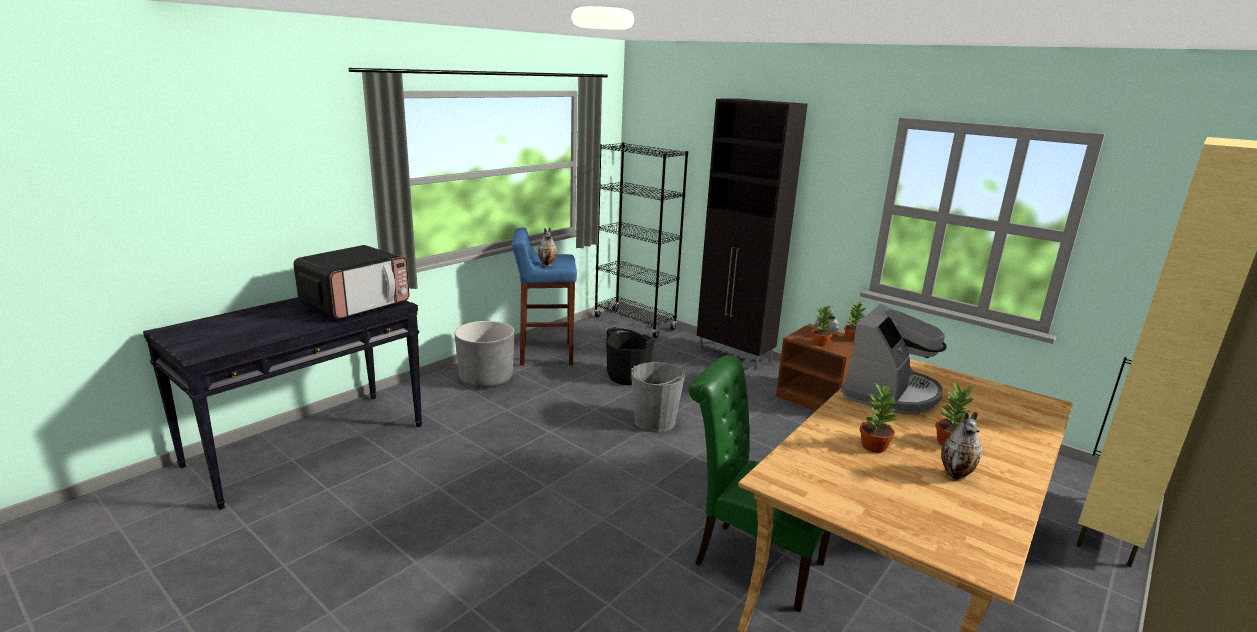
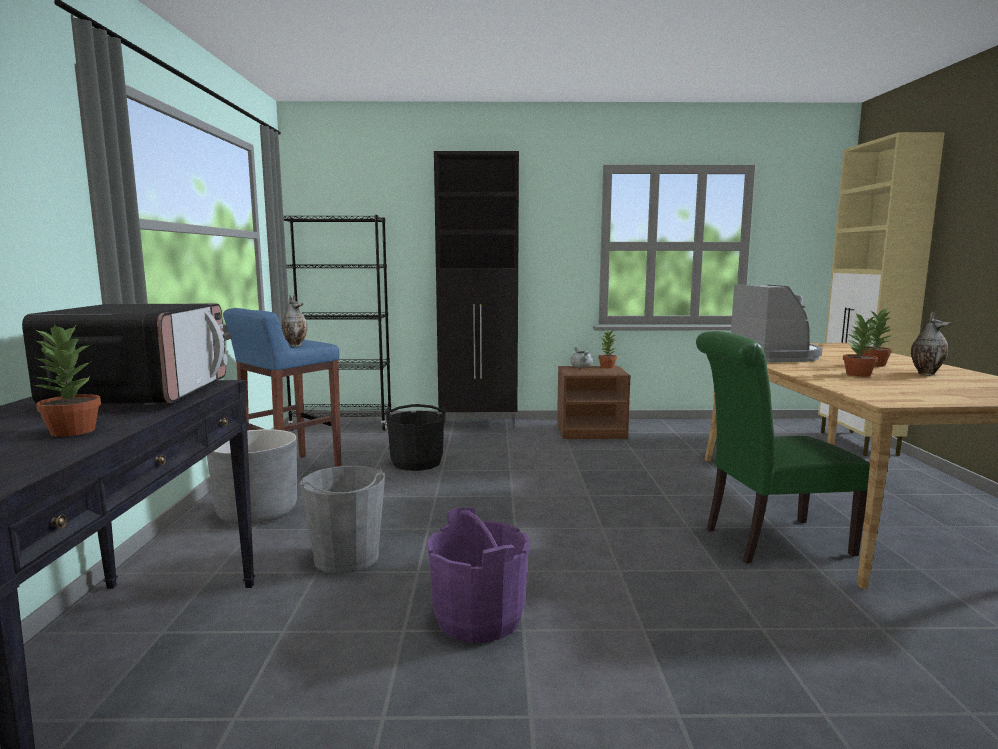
camera: 40 degrees left, 10 degrees down
(479, 501) = (478, 618): none -> purple bucket
(654, 422) = (509, 485): grey bucket -> grey bucket (346, 558)
(819, 343) = (595, 373): potted plant -> potted plant (71, 431)

